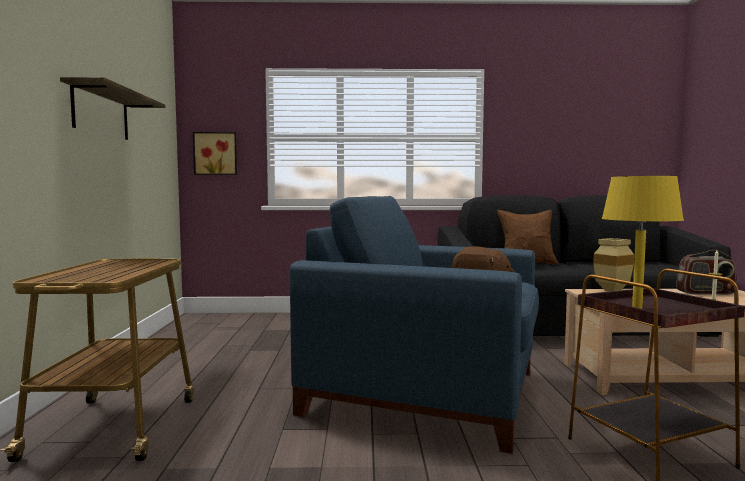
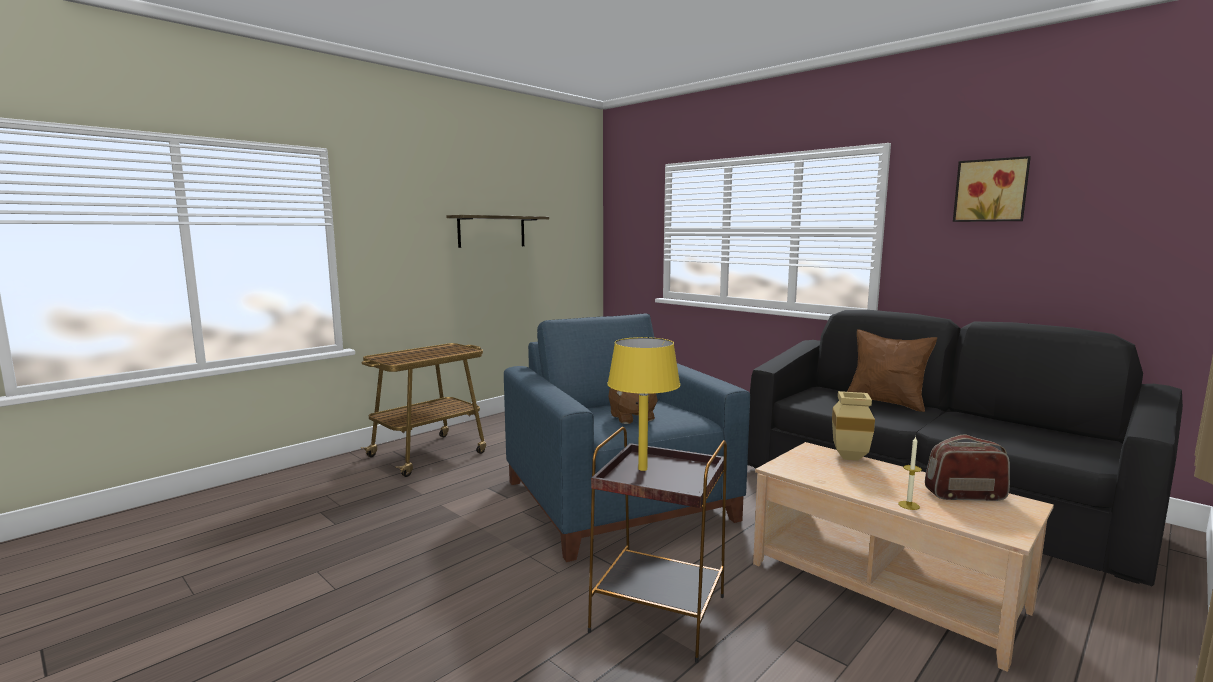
camera: 45 degrees right, 5 degrees up
(215, 153) = (627, 247): picture -> picture (991, 190)
(705, 293) = (964, 495): radio -> radio turned 135 degrees clockwise

